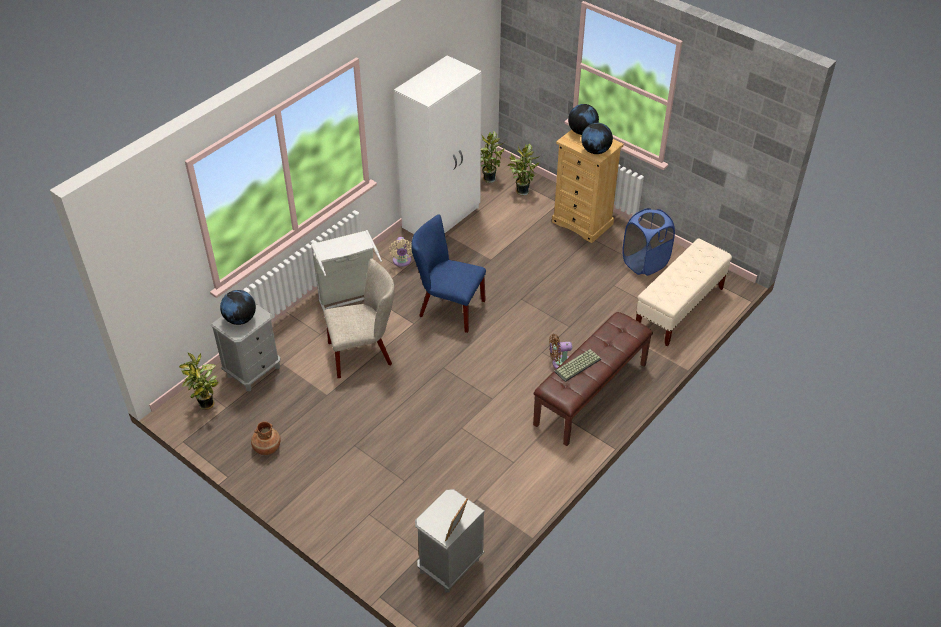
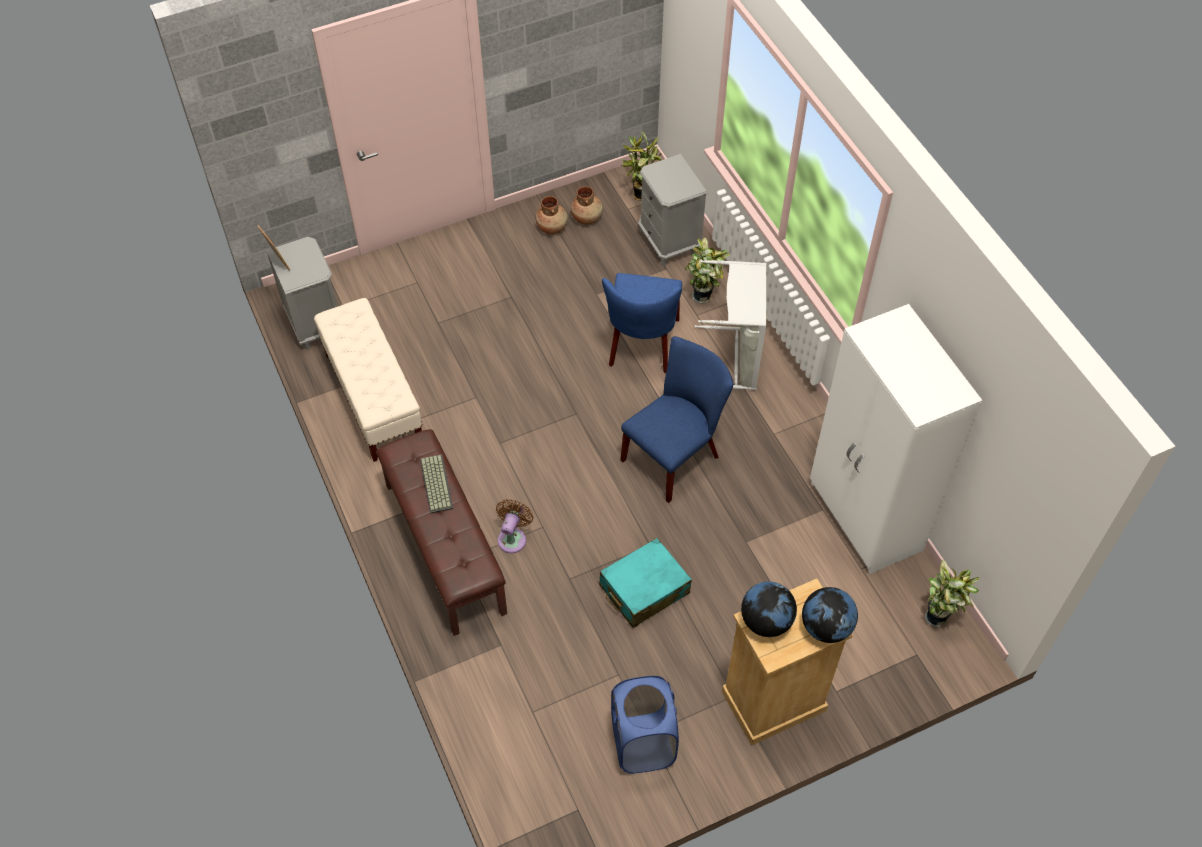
camera: 115 degrees right, 10 degrees up
(240, 319) = (673, 177): globe -> none
(246, 429) = (587, 217): none -> brown vase
(364, 353) = (642, 346): beige chair -> blue chair
(402, 261) = (789, 438): beige fan -> none
(521, 190) = (888, 650): potted plant -> potted plant (704, 296)
(553, 292) = (644, 589): none -> turquoise suitcase
(679, 308) = (527, 737): beige bench -> beige bench (373, 398)

